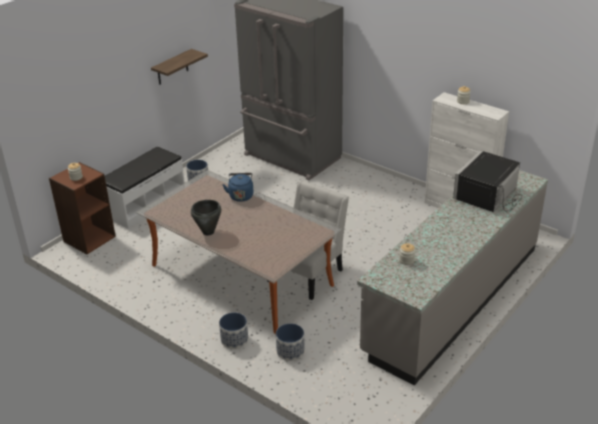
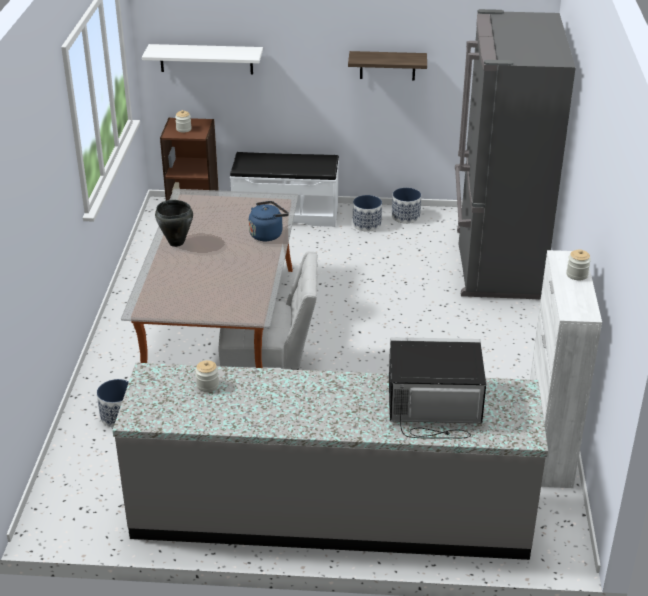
camera: 55 degrees right, 0 degrees up
(65, 117) = (206, 59): none -> white shelf
(234, 339) = (108, 369): planter -> planter (406, 216)

